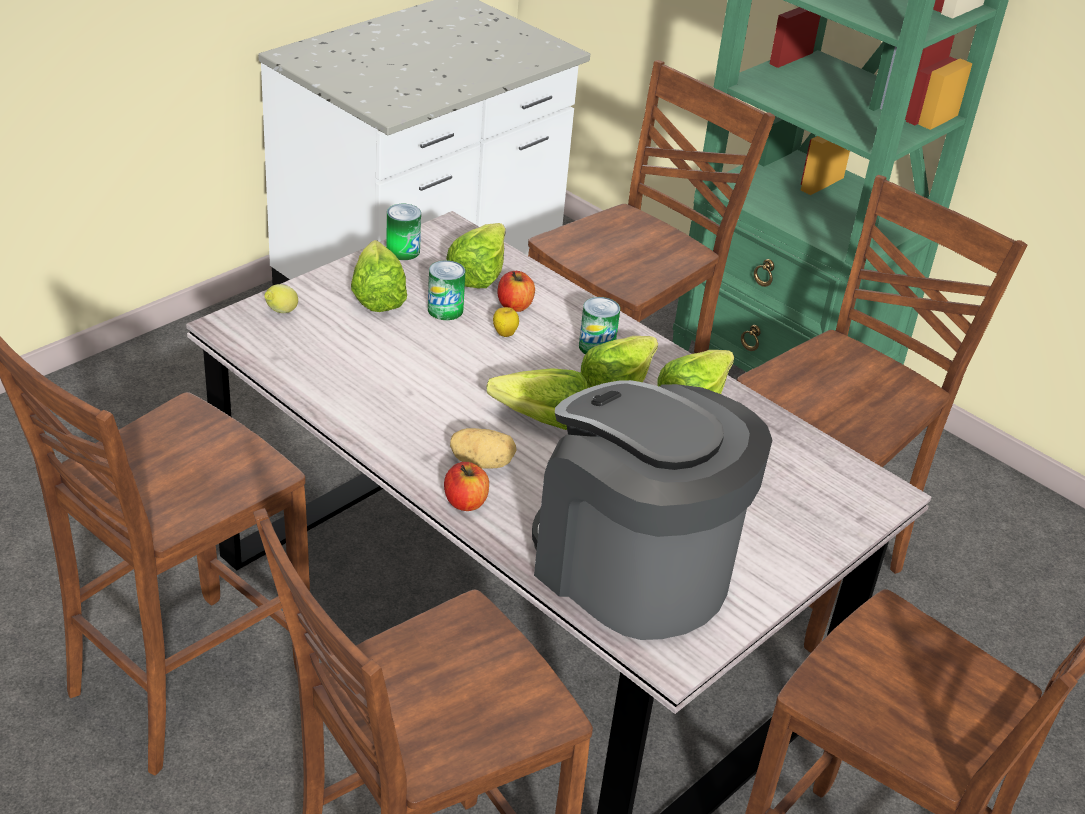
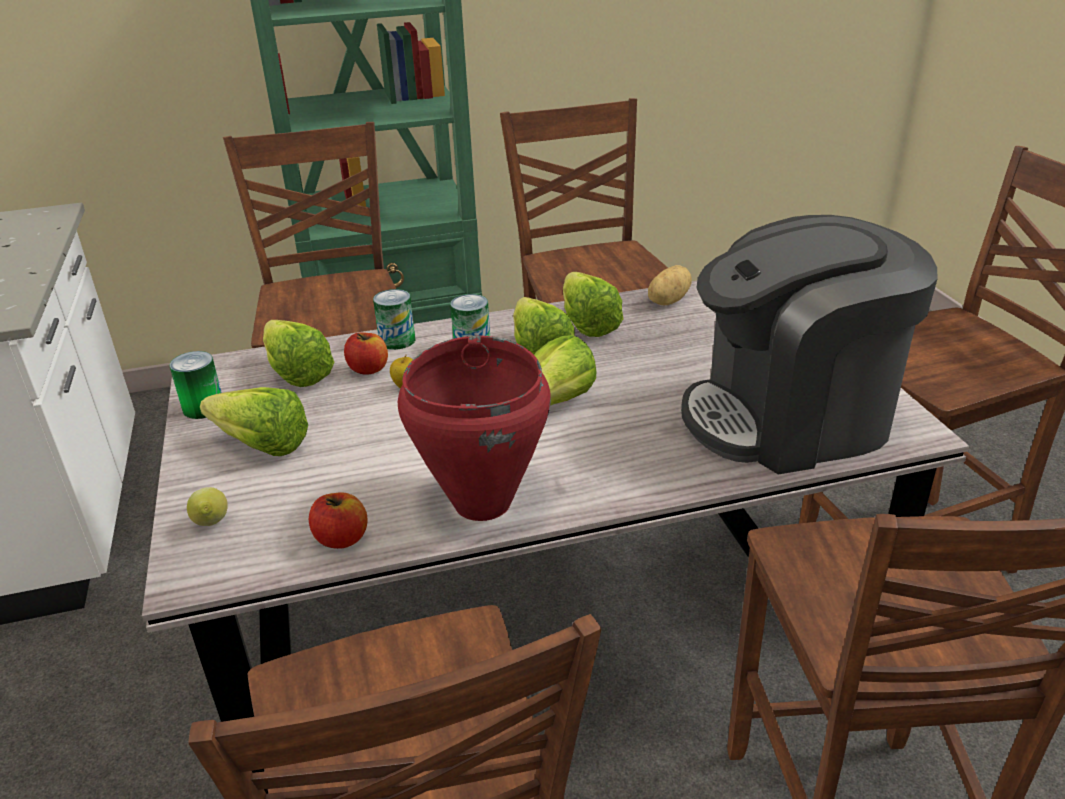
camera: 55 degrees left, 5 degrees down
(382, 422) = (481, 503): none -> red cooking pot
(445, 310) = (332, 410): can -> can (397, 340)
(465, 502) = (647, 484): apple -> apple (342, 538)
(482, 463) = (593, 456): potato -> potato (667, 301)

